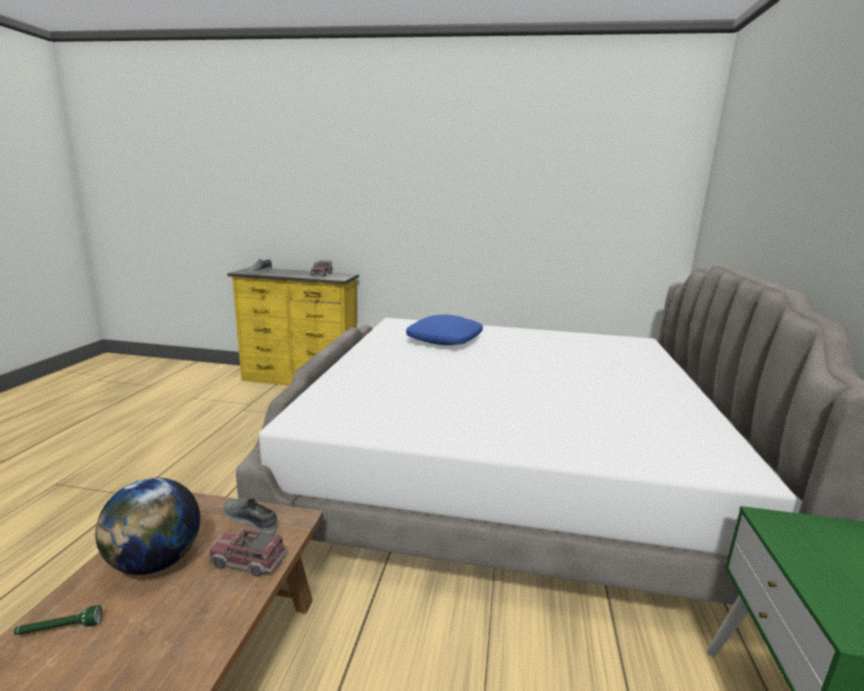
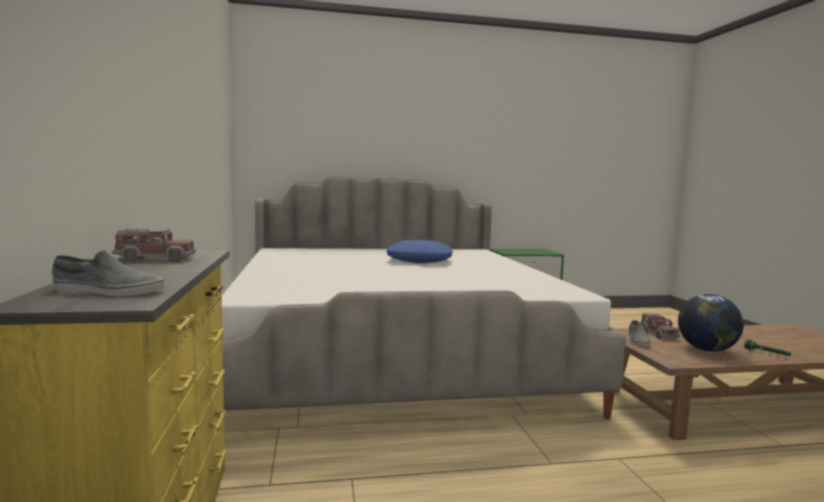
camera: 110 degrees left, 10 degrees down
(445, 340) = (321, 280): blue pillow -> blue pillow (420, 260)

